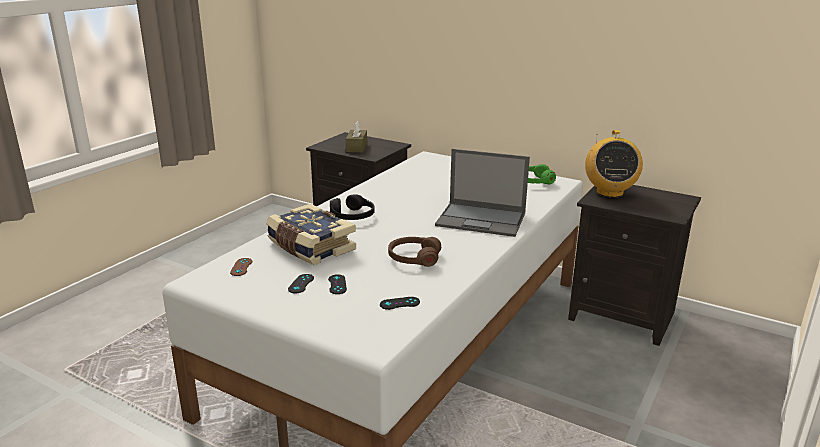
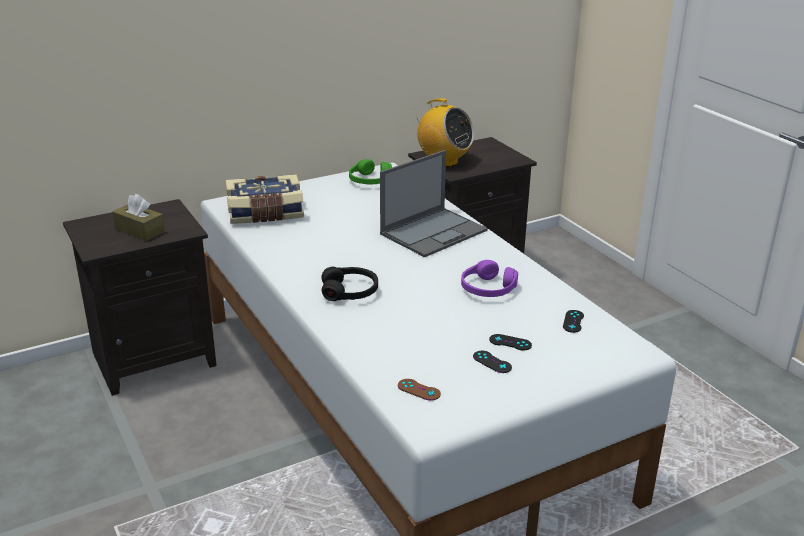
camera: 60 degrees left, 5 degrees up
(310, 247) = (408, 336): book -> book (265, 213)
(414, 258) = (487, 289): brown headphones -> purple headphones

